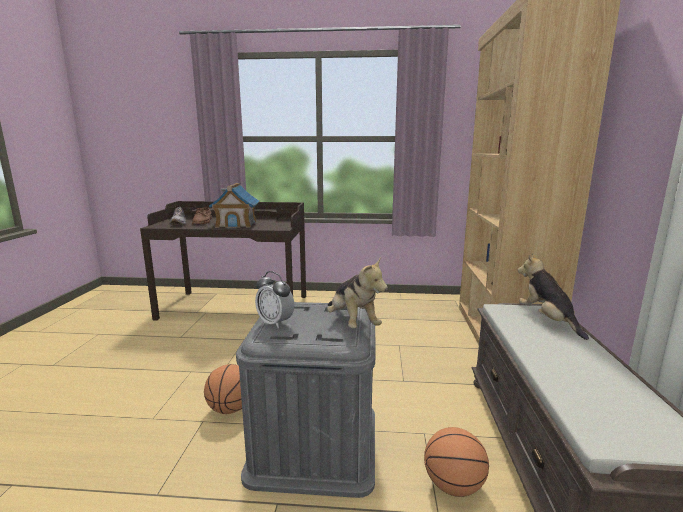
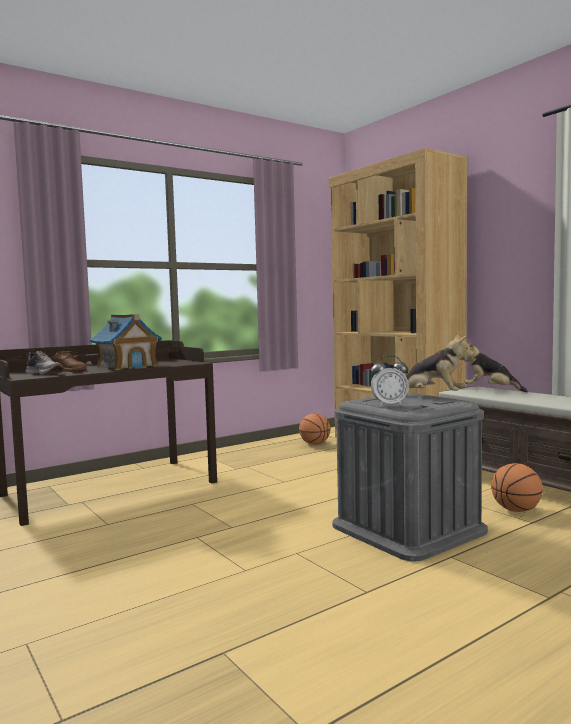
camera: 40 degrees left, 10 degrees down
(230, 409) = (301, 539): basketball -> basketball (315, 444)

